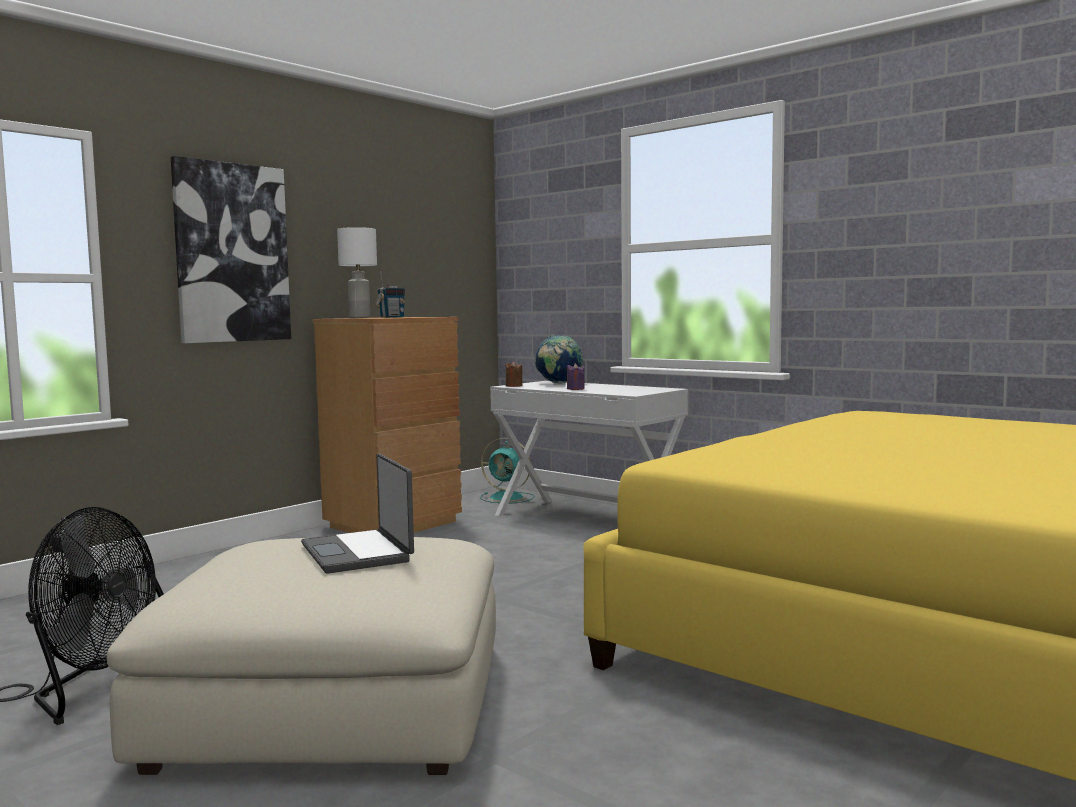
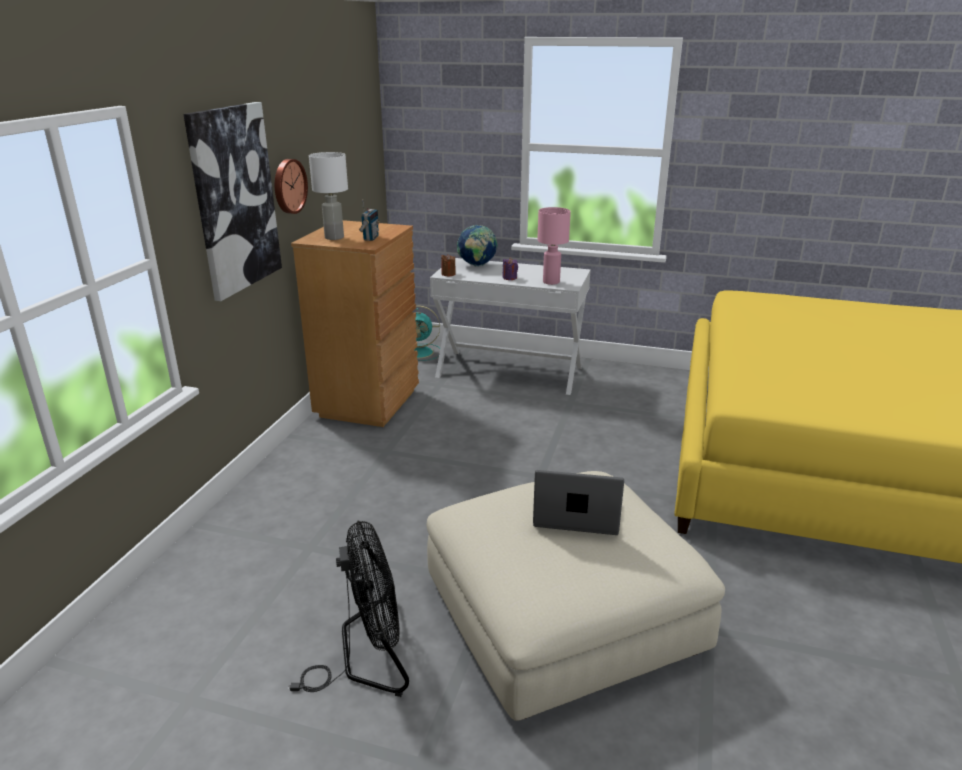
camera: 25 degrees left, 20 degrees up
(321, 262) = (288, 186): none -> wall clock
(359, 553) = (576, 515): laptop -> laptop turned 150 degrees clockwise
(617, 392) = (551, 282): none -> pink table lamp

